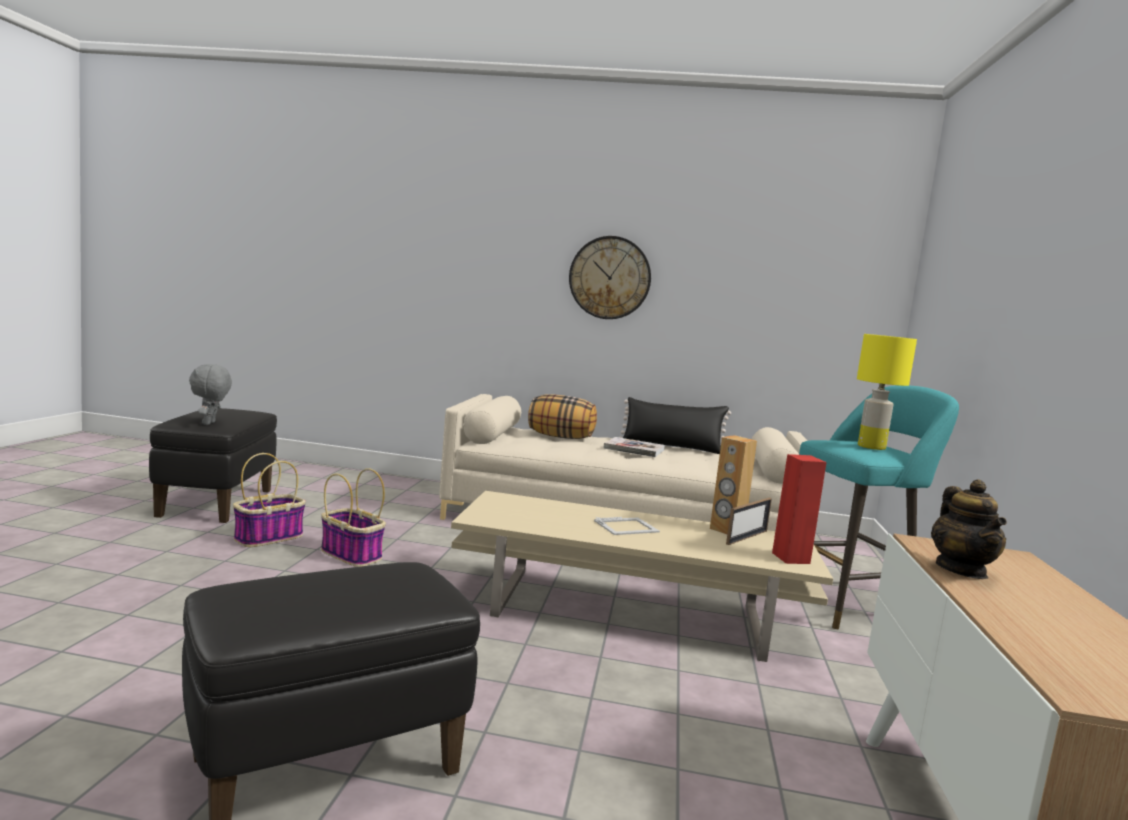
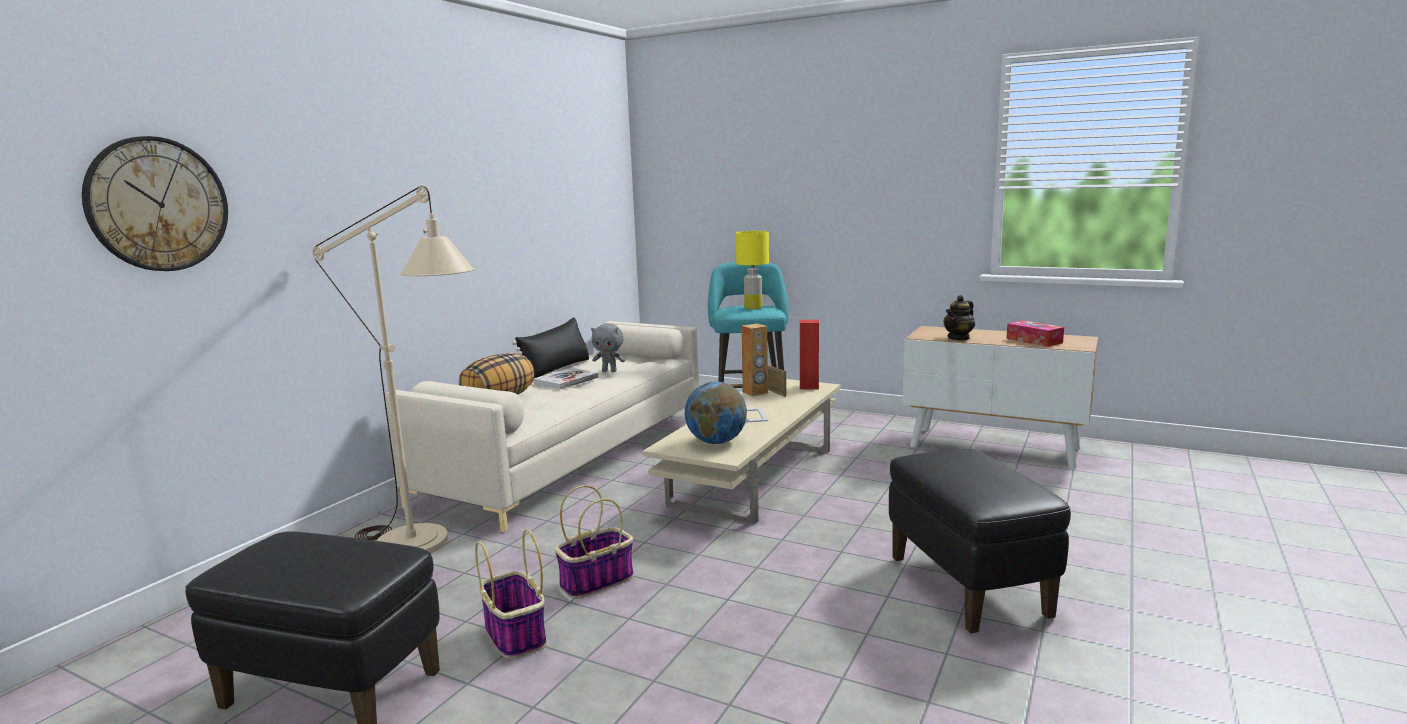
camera: 70 degrees left, 5 degrees up
(210, 423) = (372, 560): grey plush toy -> grey plush toy (609, 371)
(408, 501) = (427, 547): none -> beige floor lamp
(523, 514) = (716, 442): none -> globe
(610, 278) = (464, 220): wall clock -> wall clock (158, 204)
(961, 570) = (959, 338): teapot -> teapot turned 120 degrees clockwise
(1063, 641) = (1034, 341): none -> tissue box

